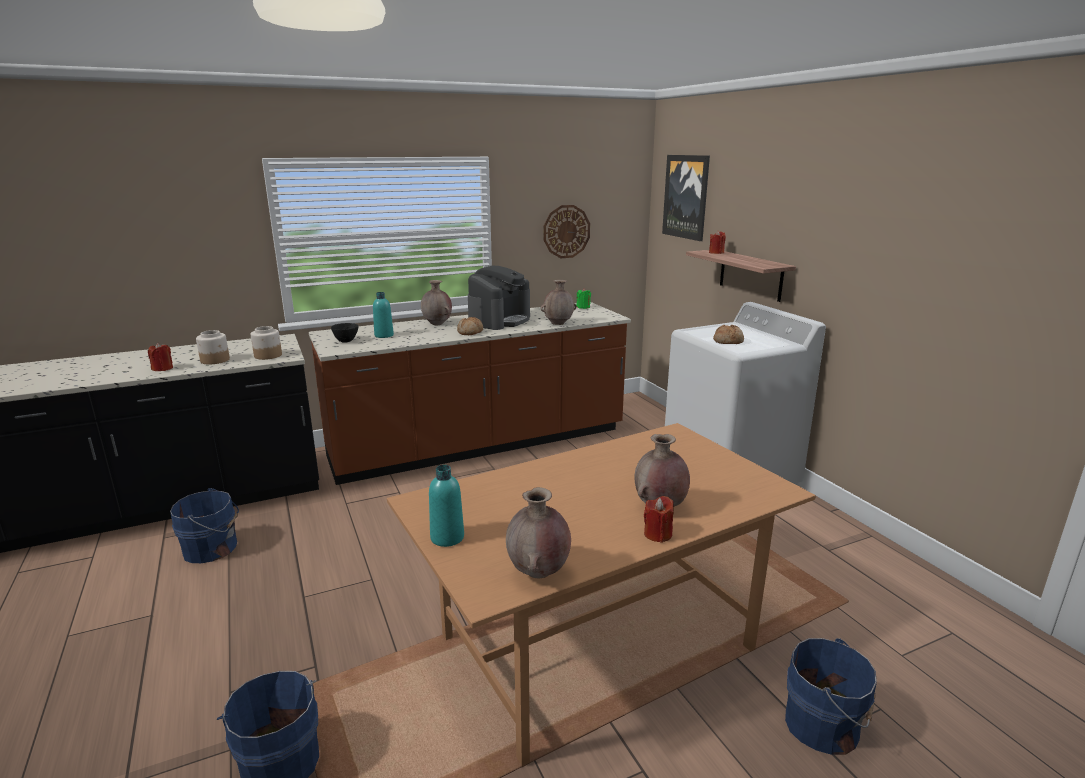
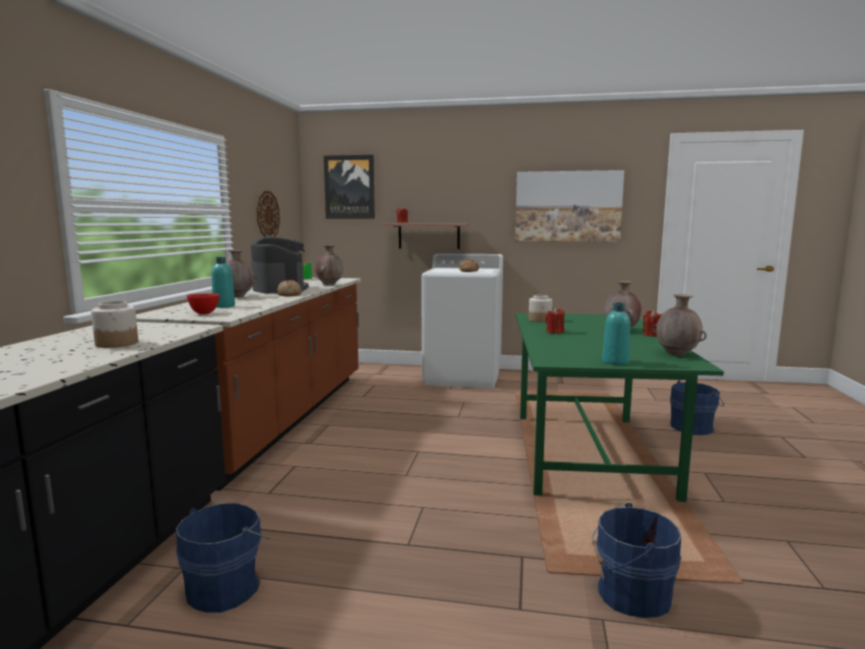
camera: 55 degrees left, 10 degrees down
(162, 368) = (74, 360): red candle -> red candle (554, 332)
(268, 355) = (169, 330): jar -> jar (540, 320)
(345, 341) = (203, 313): black bowl -> red bowl
(596, 644) = (590, 453): brown dining table -> green dining table
(936, 265) = (567, 206): none -> picture

